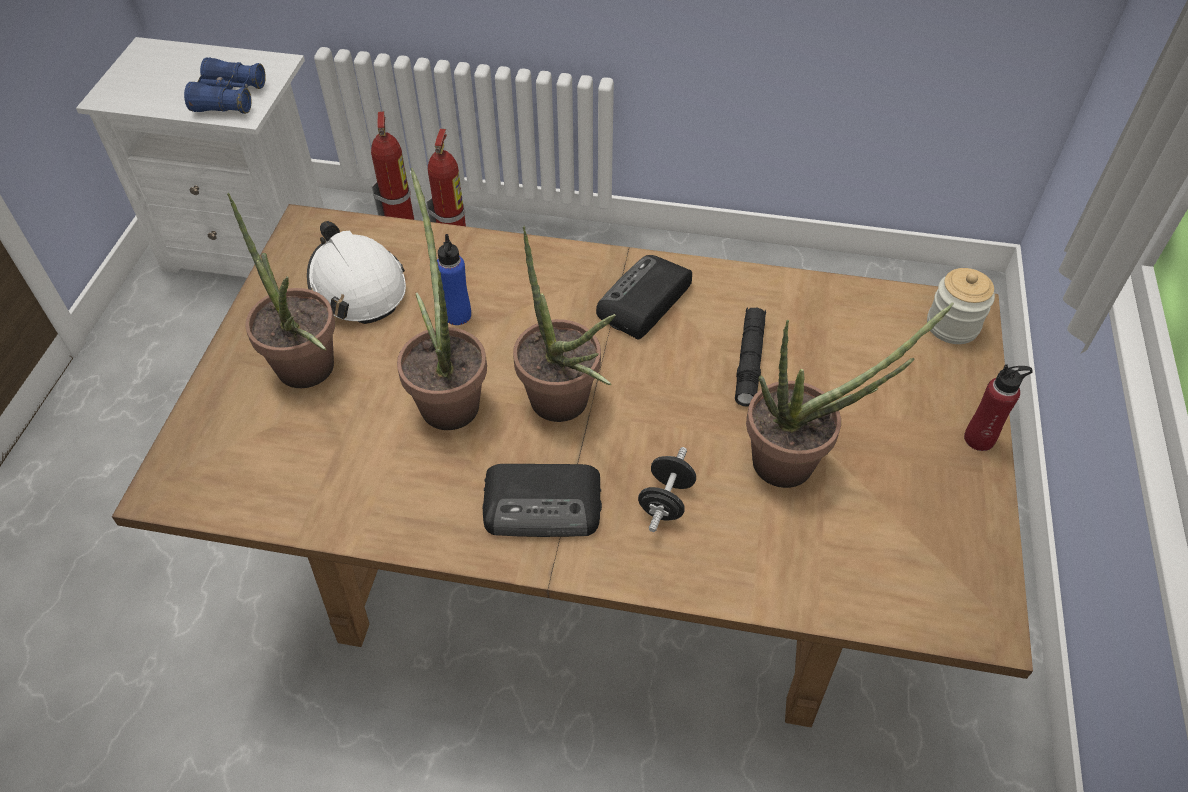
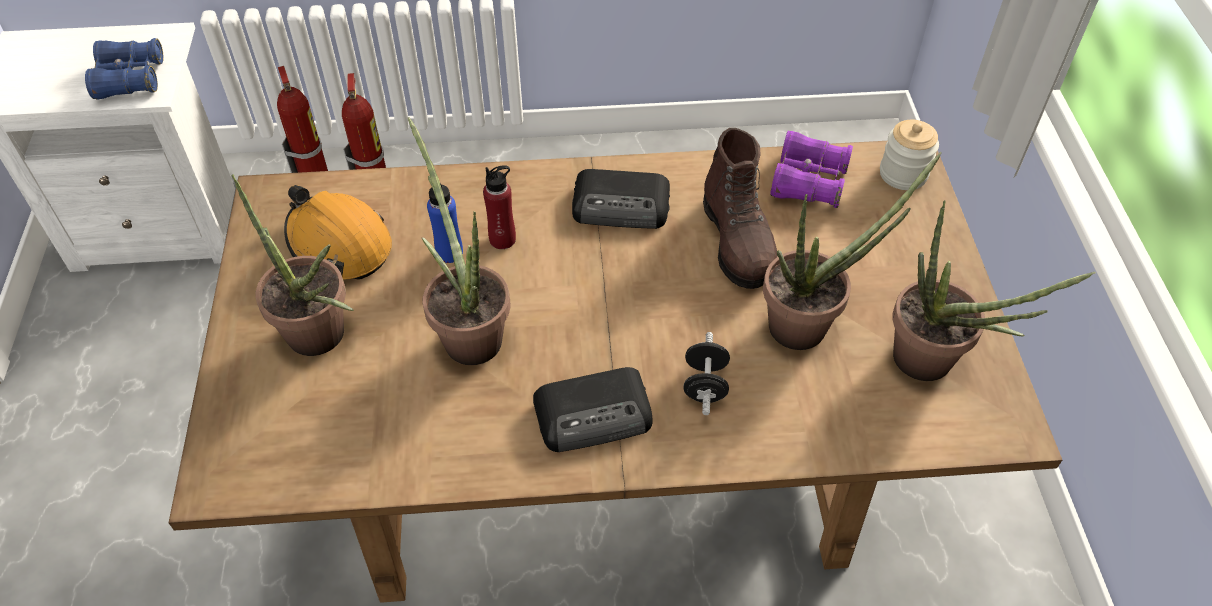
camera: 15 degrees left, 0 degrees up
(357, 286) = (339, 244): white hard hat -> orange hard hat
(565, 409) = (584, 320): potted plant -> potted plant (933, 366)
(643, 302) = (622, 206): radio -> radio turned 105 degrees counterclockwise
(749, 361) = (737, 241): black flashlight -> brown boot
(846, 314) = (808, 181): none -> purple binoculars
(979, 439) = (957, 270): red bottle -> red bottle (502, 239)

